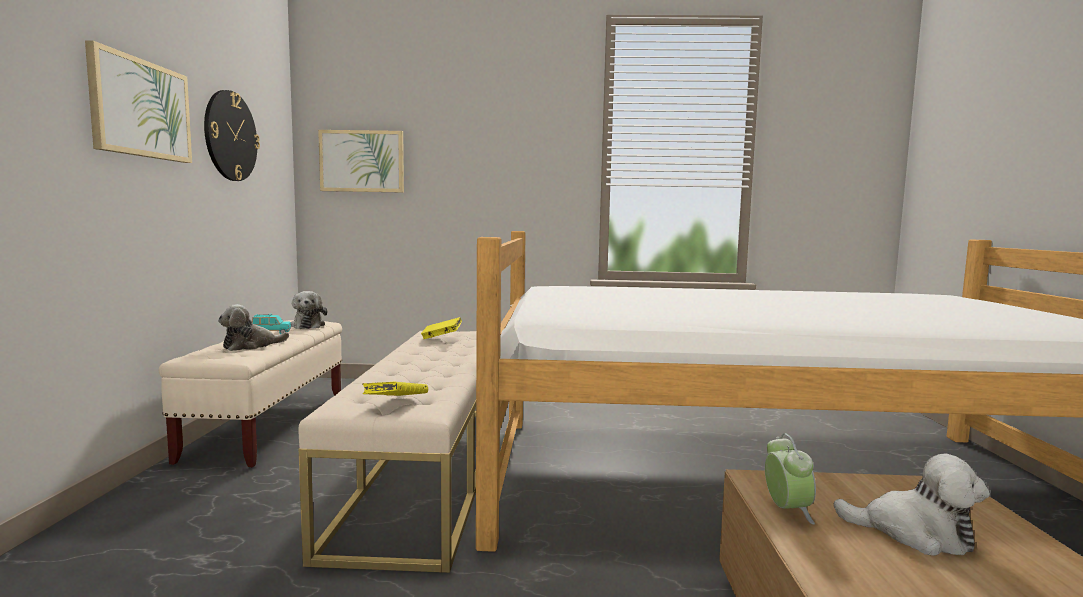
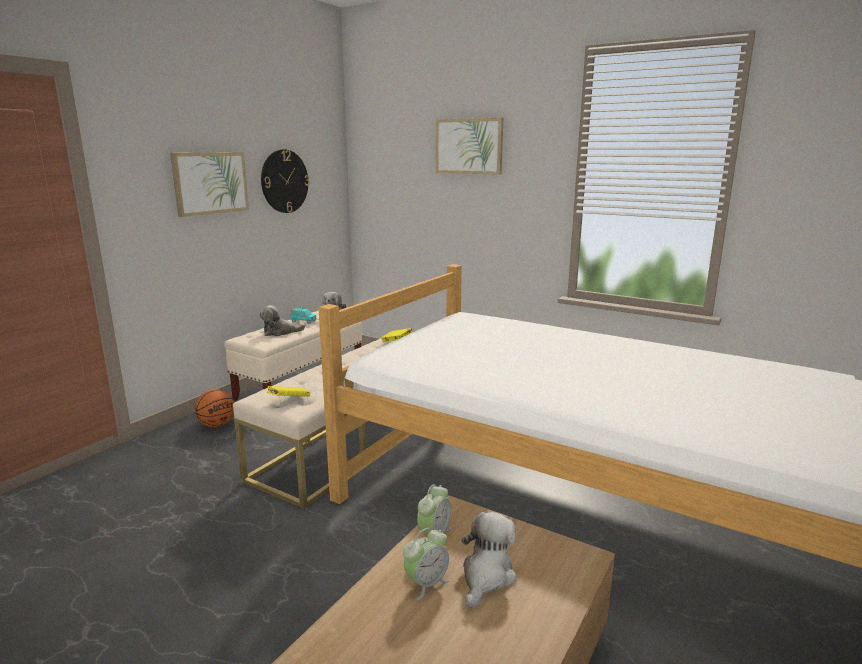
camera: 30 degrees right, 10 degrees up
(171, 501) = (217, 425): none -> basketball
(362, 161) = (390, 185): picture -> picture (469, 146)
(878, 564) = (426, 583): none -> alarm clock
(914, 534) = (486, 576): plush toy -> plush toy turned 120 degrees counterclockwise

